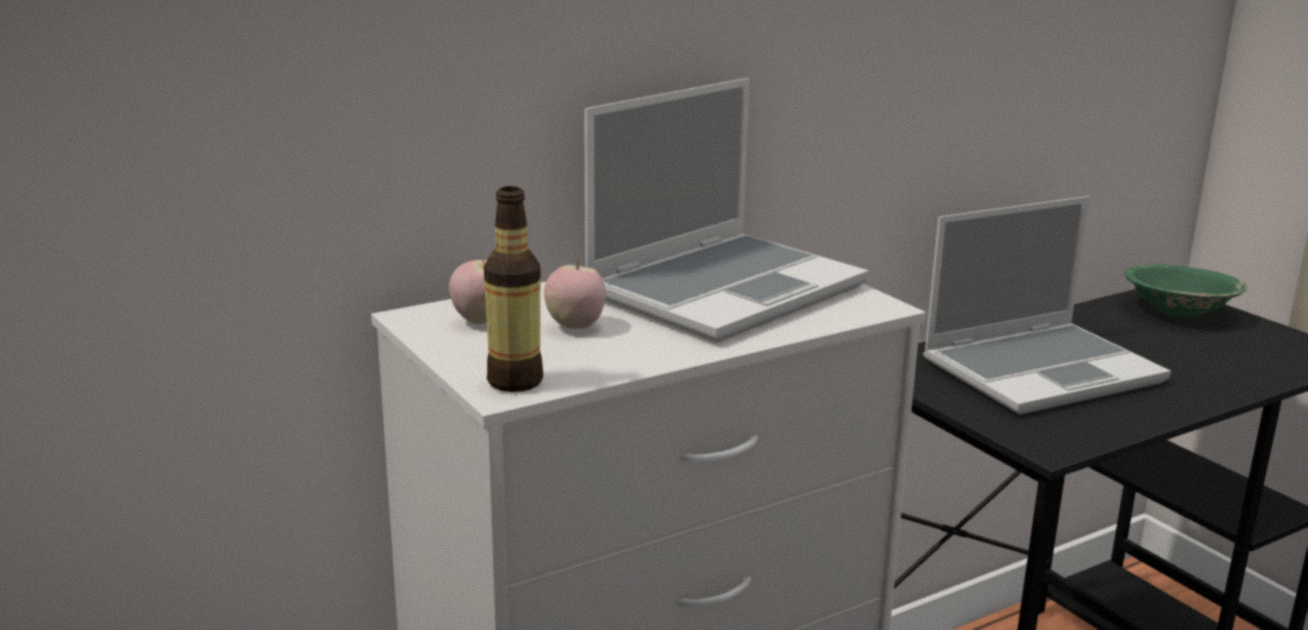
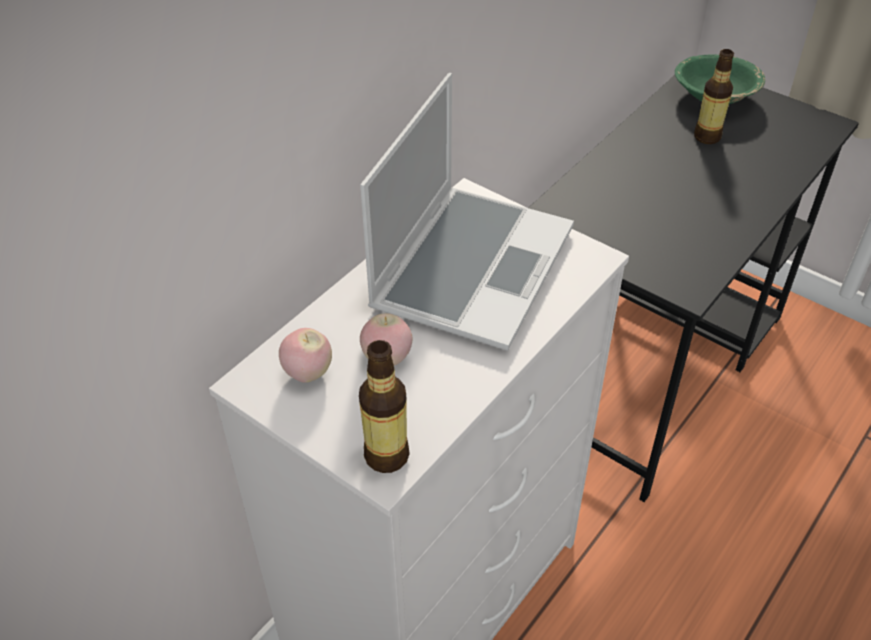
camera: 20 degrees left, 25 degrees up
(1042, 370) = (650, 198): laptop -> none
(1149, 338) = (707, 137): none -> bottle

